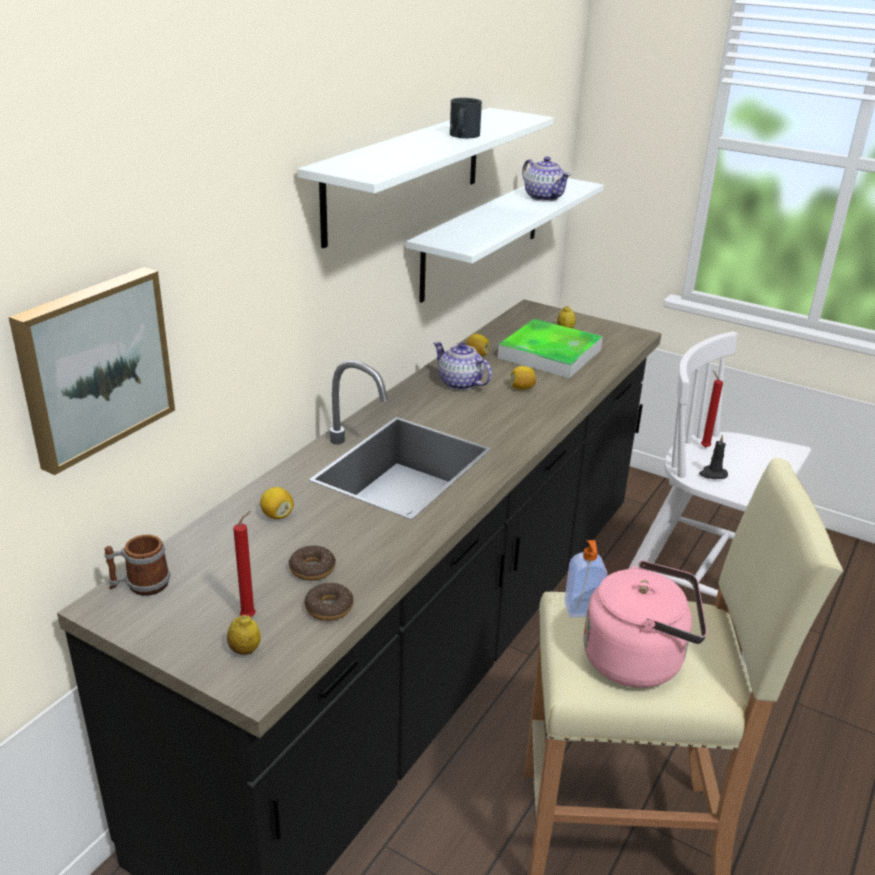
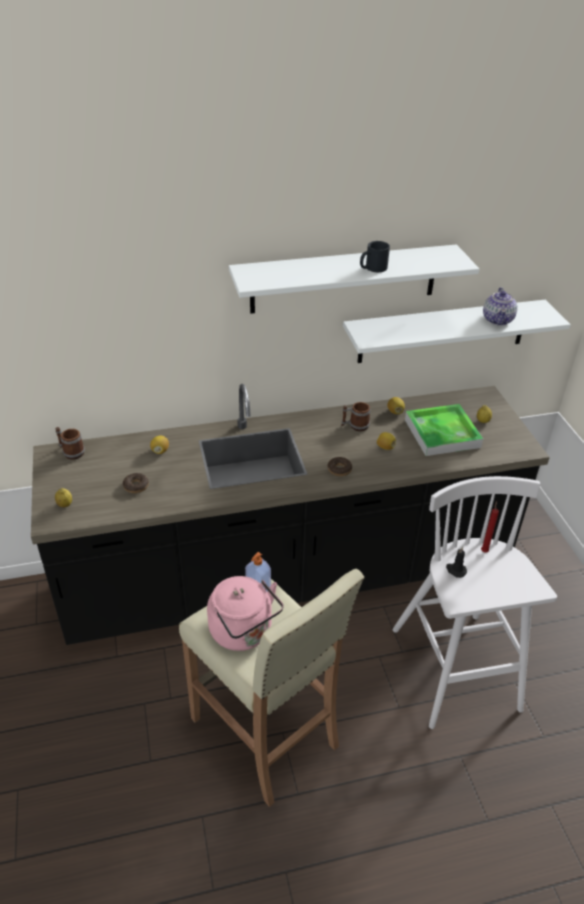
camera: 45 degrees right, 10 degrees up
(93, 366) = (64, 341): picture -> none
(250, 616) = (86, 492): red candle -> none
(329, 608) = (116, 508): donut -> donut (339, 469)
(460, 384) = (355, 426): teapot -> mug

